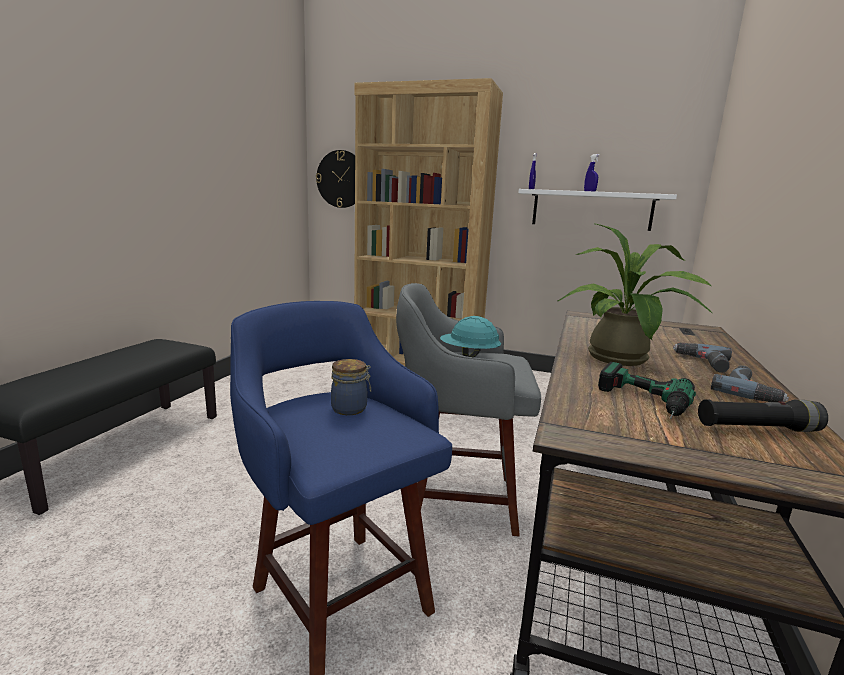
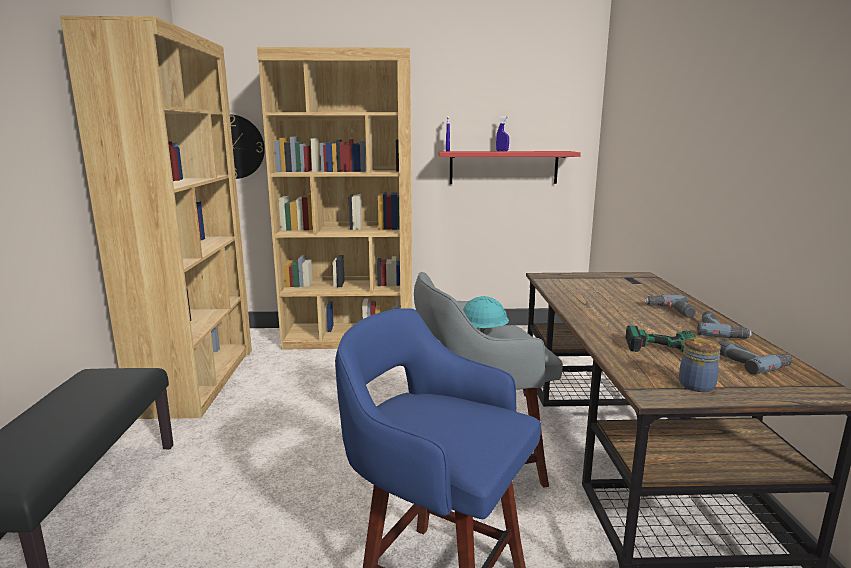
camera: 20 degrees left, 0 degrees up
(273, 373) = (198, 380): none -> brown bookcase
(351, 409) = (442, 409): jar -> jar (697, 385)
(591, 210) = (503, 167): white shelf -> red shelf
(621, 360) = (618, 319): potted plant -> none
(757, 428) = (750, 362): black flashlight -> power drill

